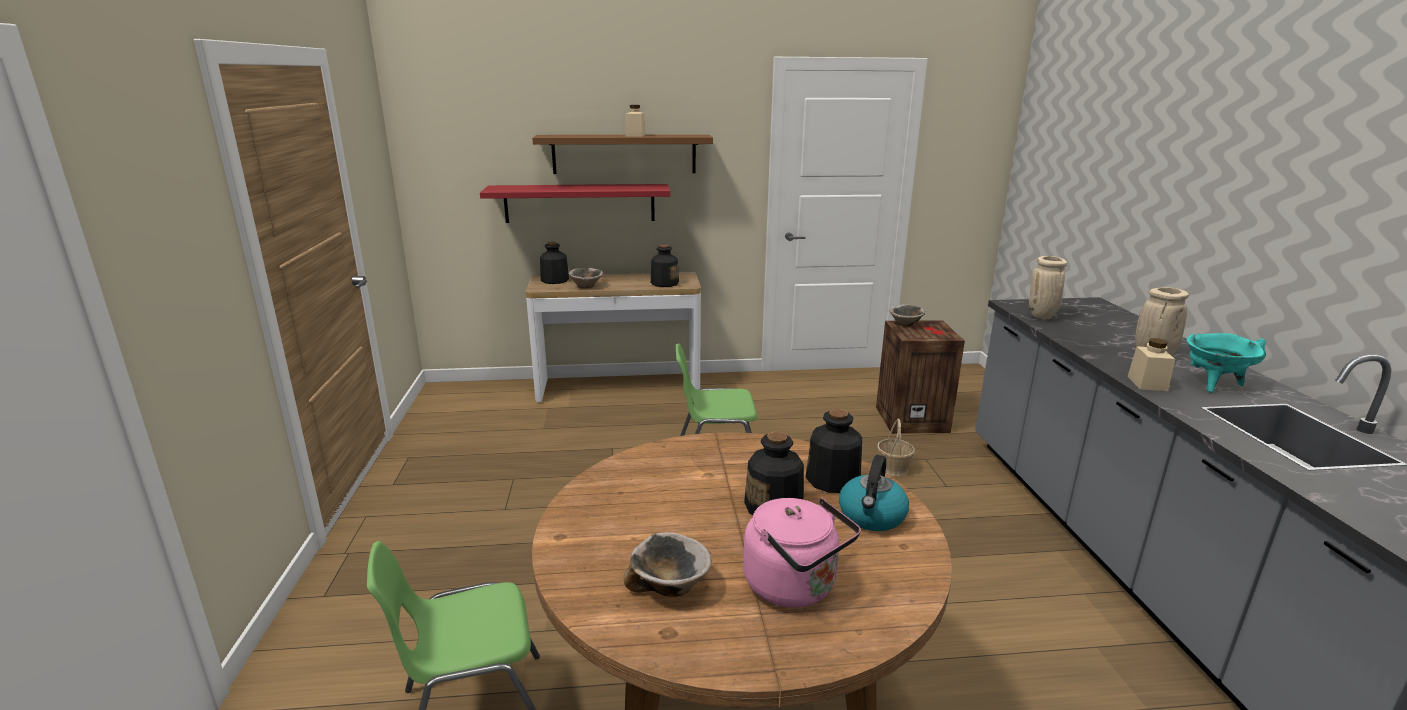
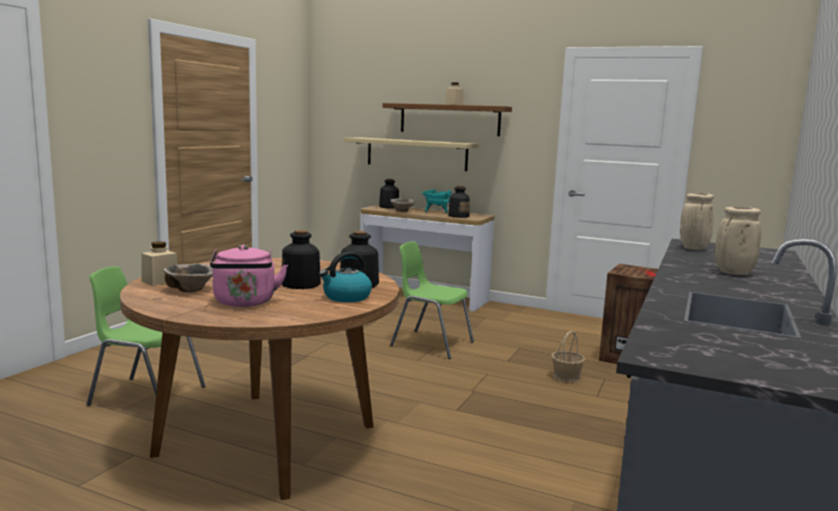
camera: 30 degrees right, 10 degrees down
(580, 203) = (416, 154): red shelf -> beige shelf
(905, 324) = (632, 267): bowl -> none
(1147, 383) = (678, 278): beige jar -> beige jar (160, 281)
(1213, 384) = (744, 288): turquoise cooking pot -> turquoise cooking pot (436, 212)

